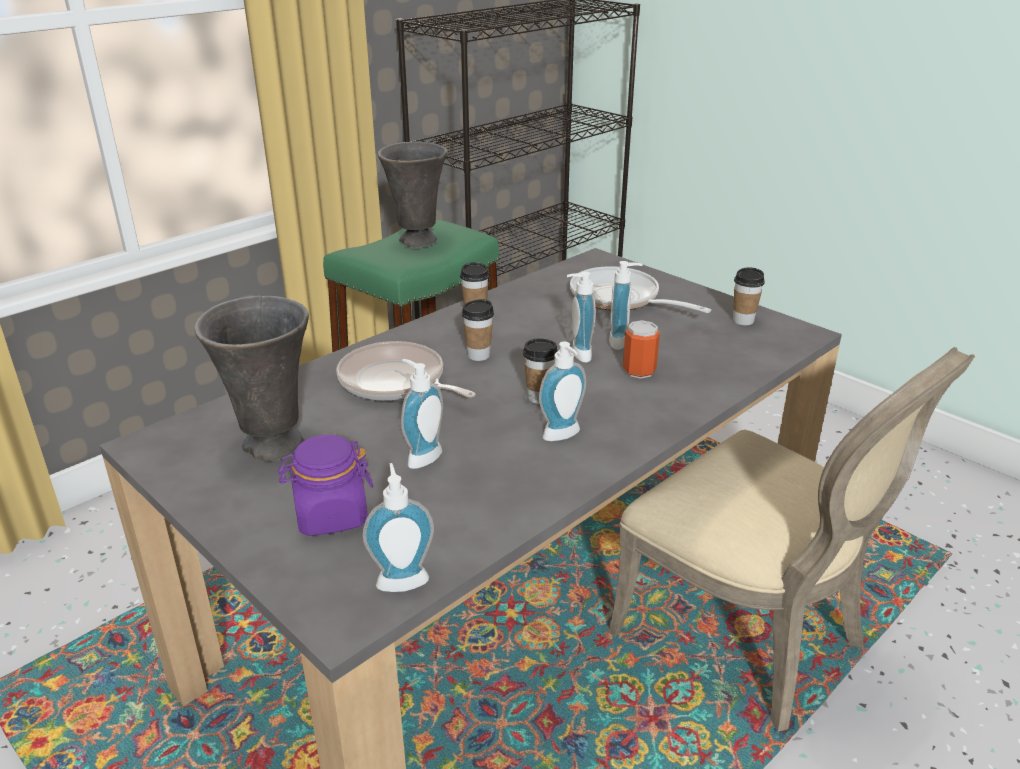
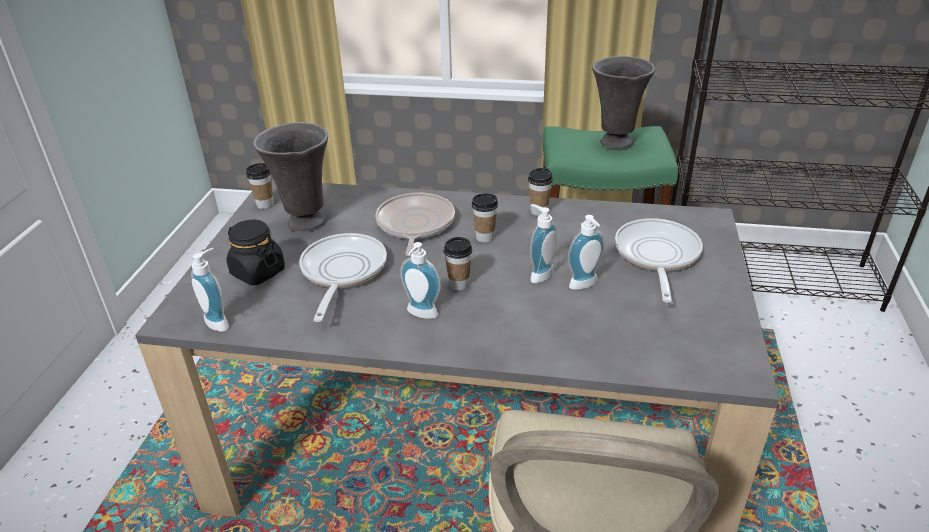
camera: 55 degrees right, 5 degrees up
(330, 515) = (257, 272): purple jar -> black jar
(421, 456) = (342, 273): soap dispenser -> frying pan
(639, 371) = (550, 311): can -> none
(743, 320) = (714, 331): cup -> cup (265, 204)

